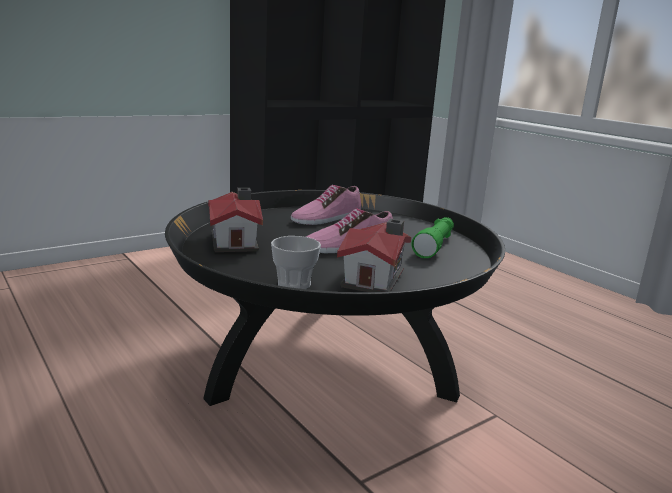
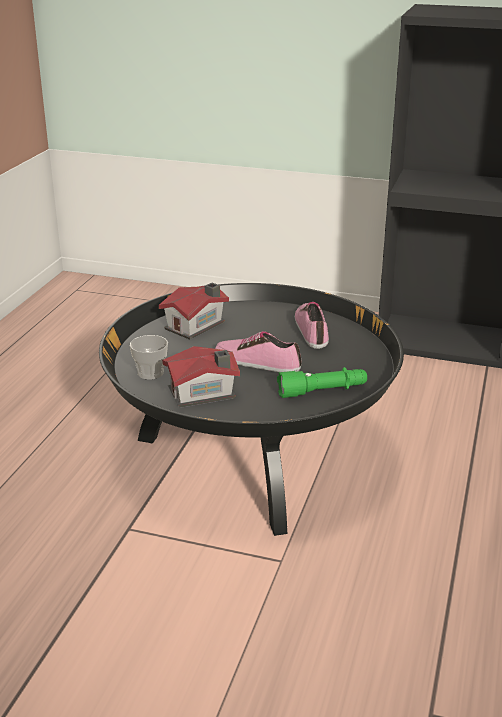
camera: 55 degrees right, 10 degrees up
(326, 217) = (312, 330): shoe -> shoe turned 75 degrees clockwise

